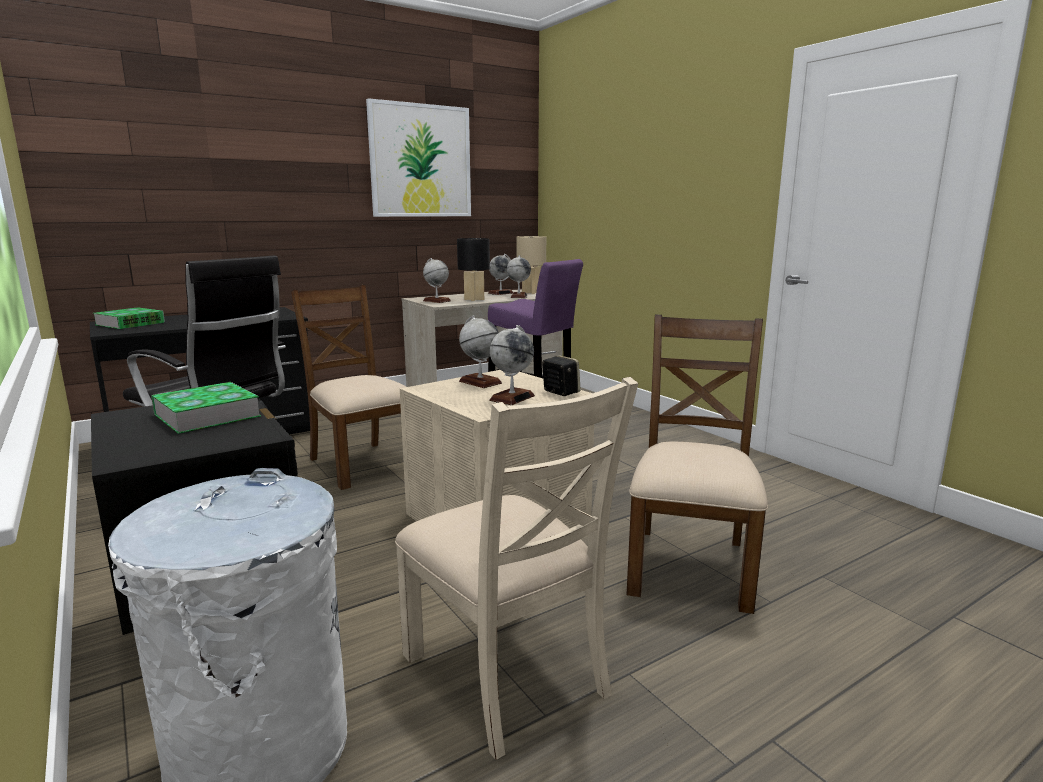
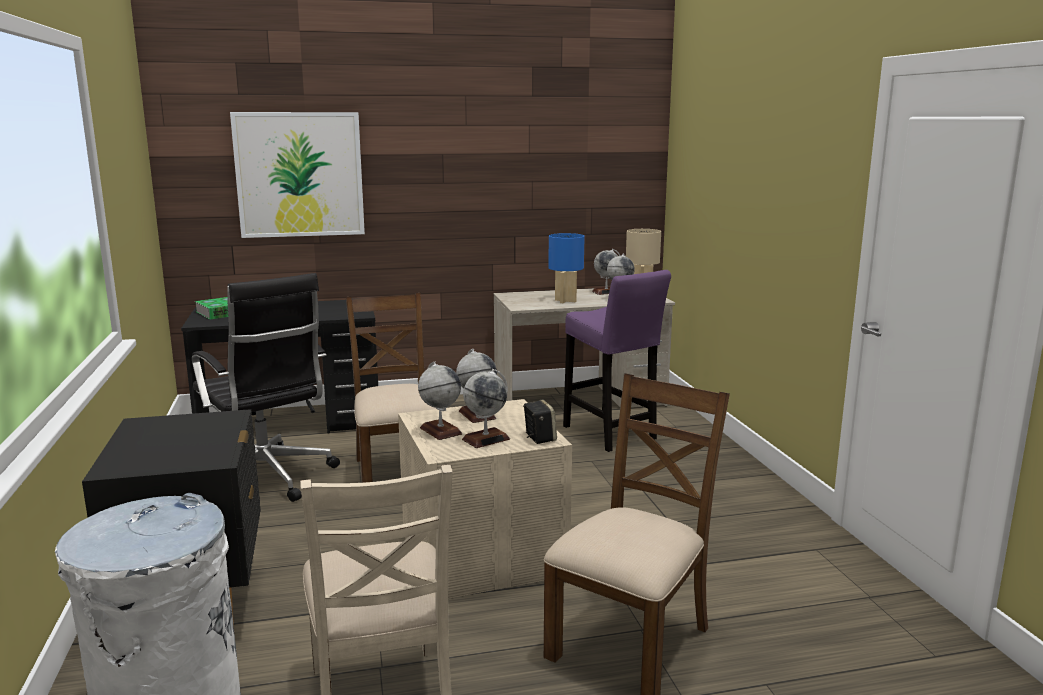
camera: 20 degrees right, 0 degrees up
(207, 415) = (198, 432): book -> none
(420, 161) = (523, 148): picture -> picture (299, 174)
(436, 301) = (523, 300): globe -> globe (440, 431)
(473, 299) = (565, 301): black table lamp -> blue table lamp

